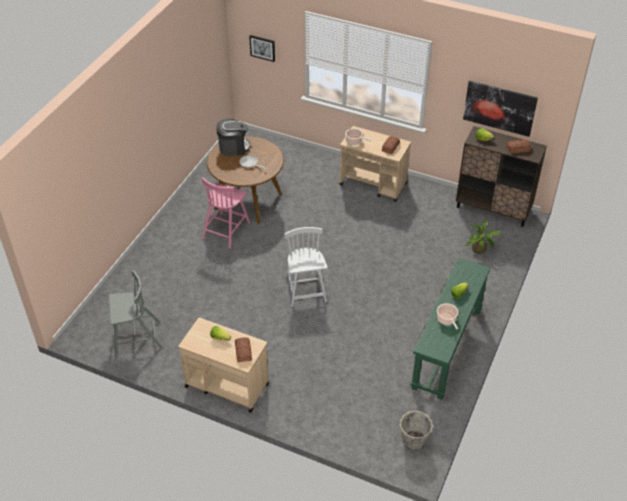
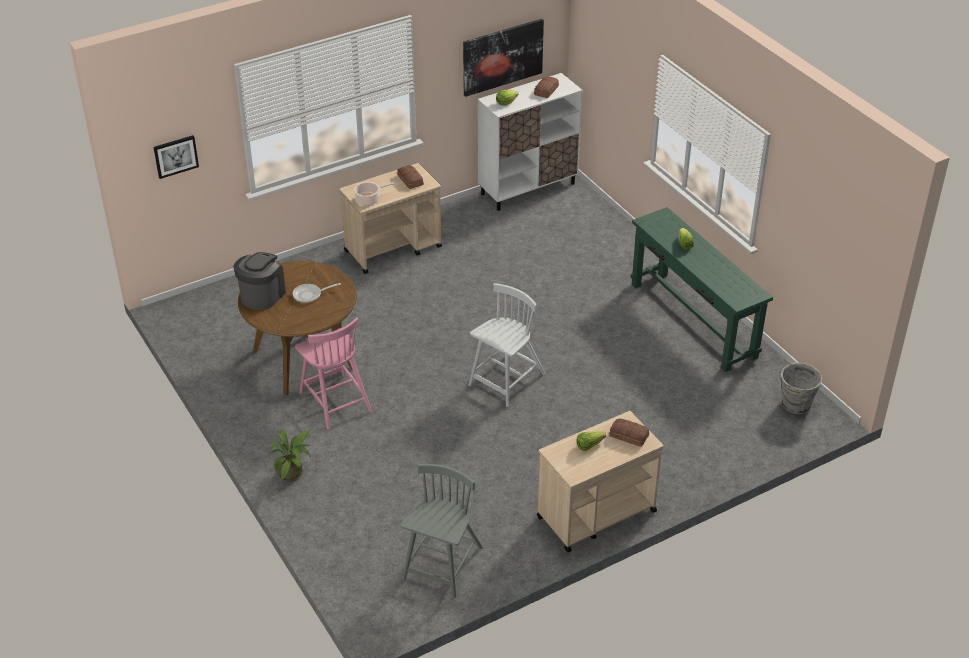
camera: 55 degrees left, 5 degrees down
(305, 289) = (506, 381): white chair -> white chair turned 105 degrees clockwise
(447, 320) = (714, 269): cooking pot -> none
(480, 249) = (578, 227): potted plant -> potted plant (293, 473)
(493, 209) = (528, 189): brown cabinet -> white cabinet

